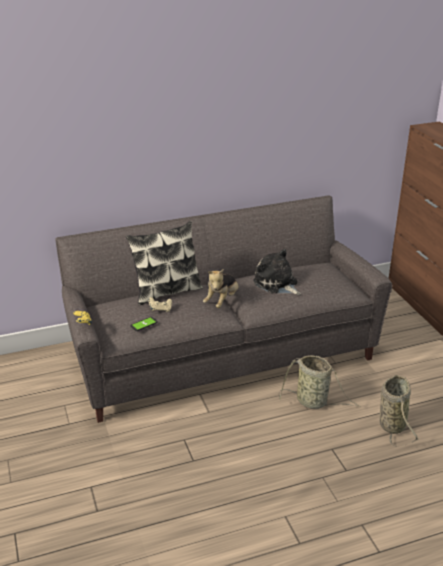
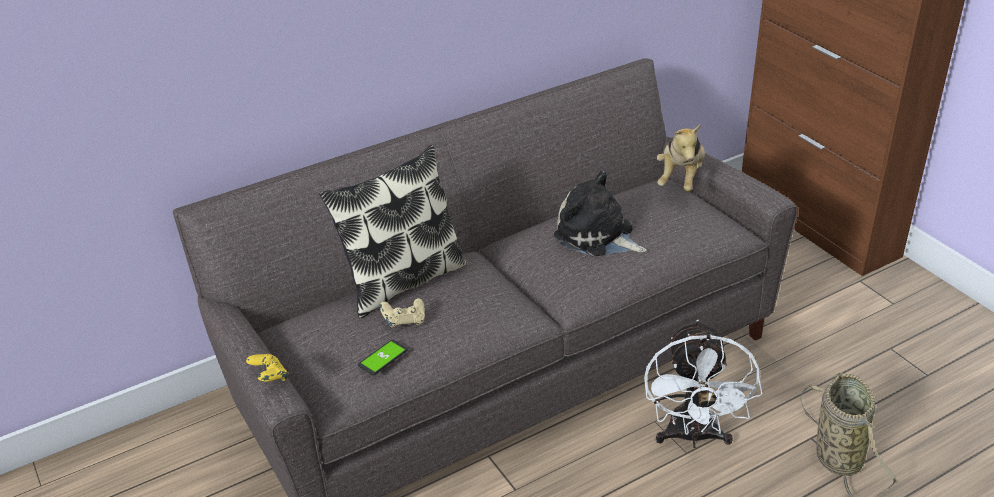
camera: 10 degrees left, 5 degrees up
(222, 300) = (508, 283): plush toy -> plush toy (681, 179)
(314, 402) = (693, 437): basket -> white fan

